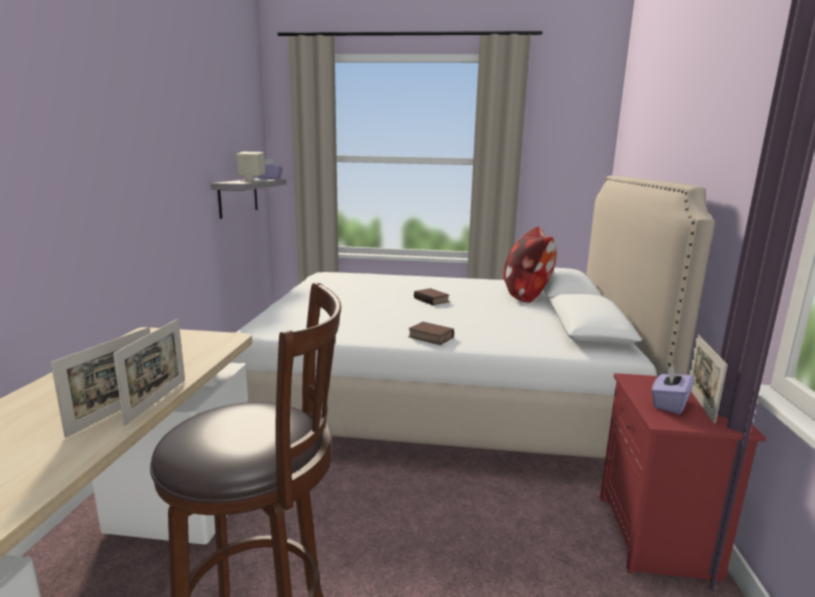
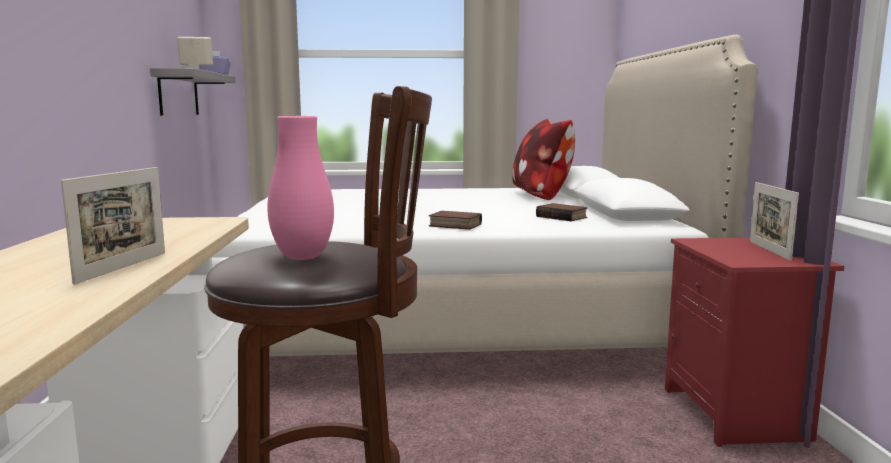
camera: 10 degrees left, 5 degrees down
(157, 400) = (170, 258): picture frame -> none
(227, 441) = (303, 257): none -> pink vase
(432, 300) = (438, 202): book -> book (562, 217)
(669, 403) = (739, 252): purple tissue box -> none

